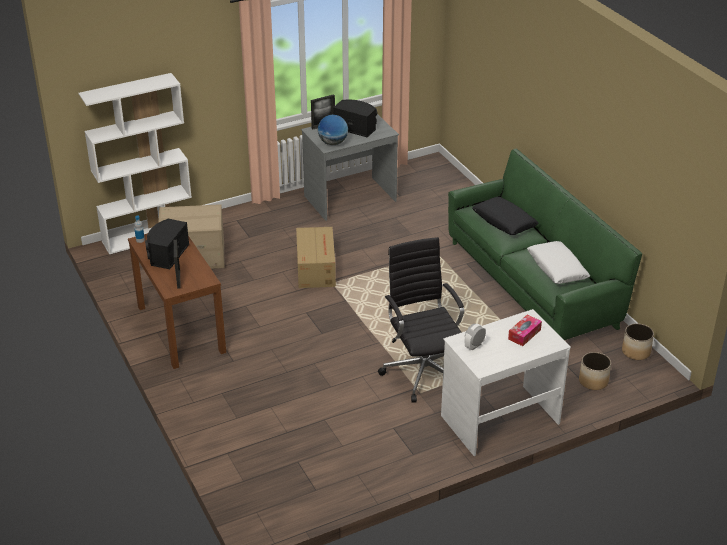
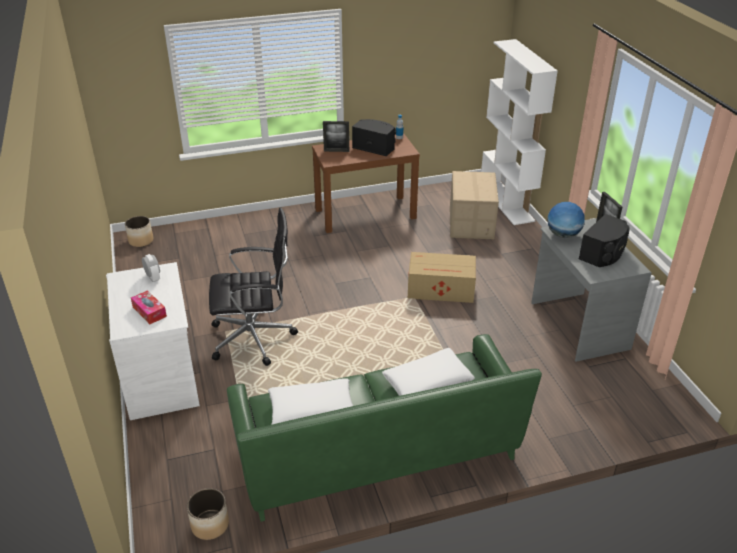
camera: 100 degrees right, 0 degrees up
(504, 222) = (427, 382): black pillow -> white pillow
(593, 381) = (178, 465): planter -> planter (141, 241)

